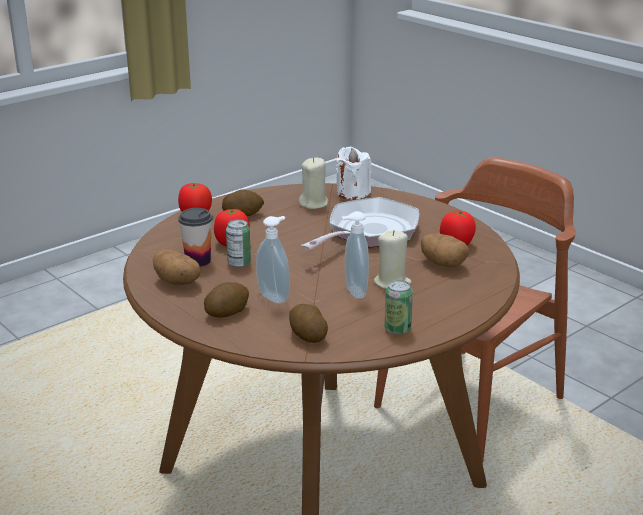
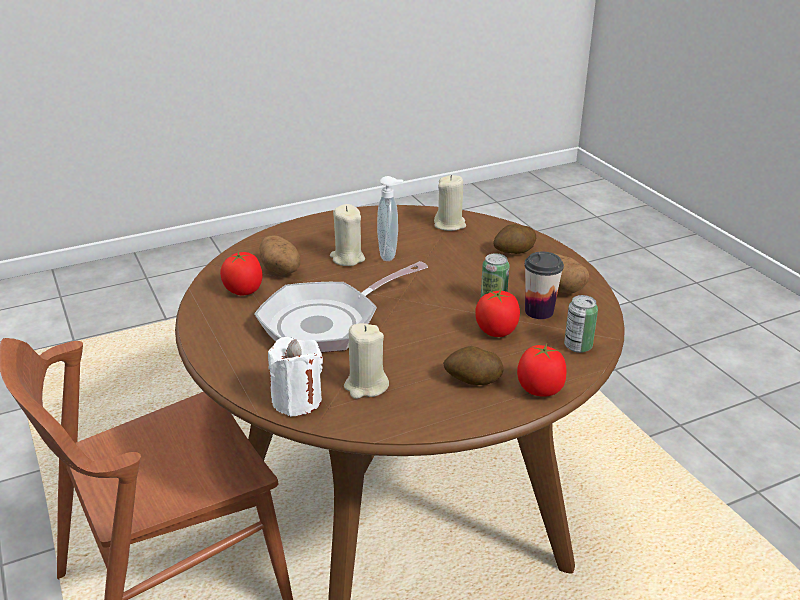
camera: 165 degrees left, 5 degrees up
(275, 297) = (465, 260): soap dispenser -> none
(307, 336) = (450, 224): potato -> beige candle
(397, 329) = (373, 220): can -> can (578, 346)

